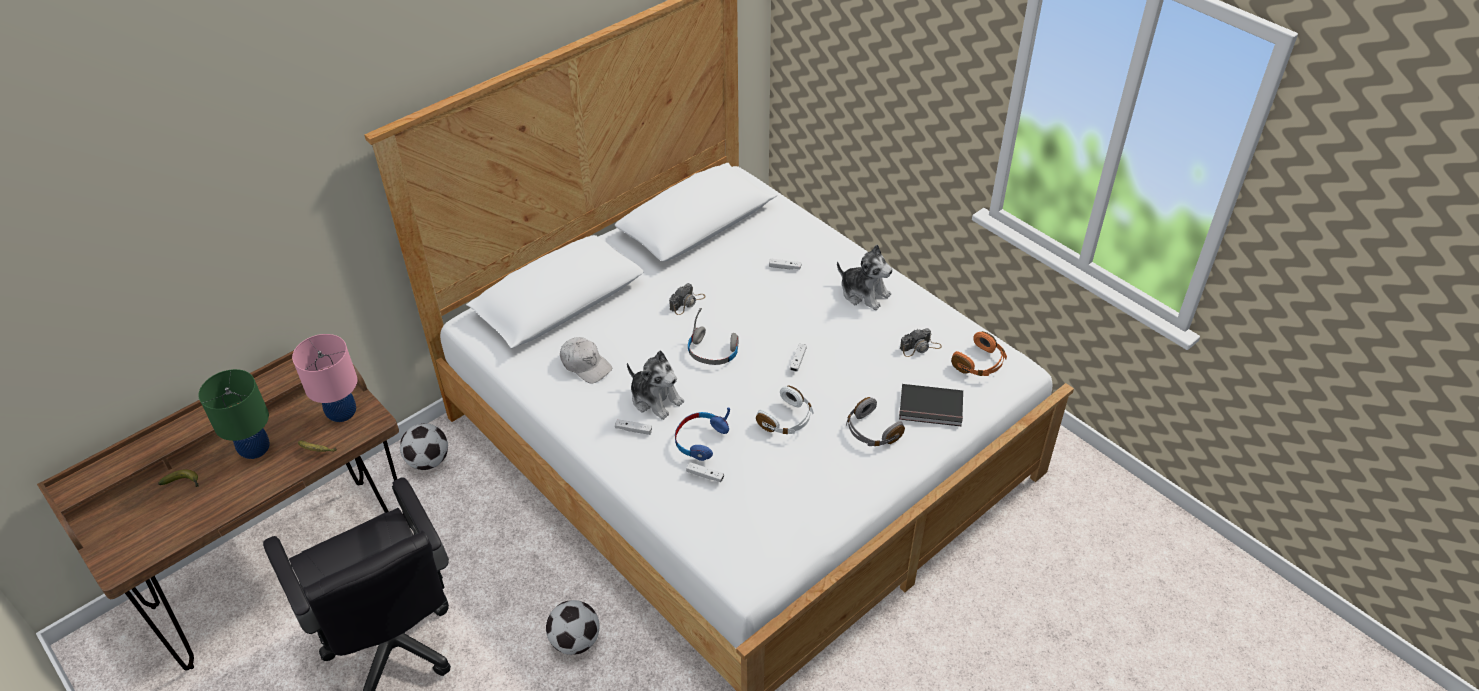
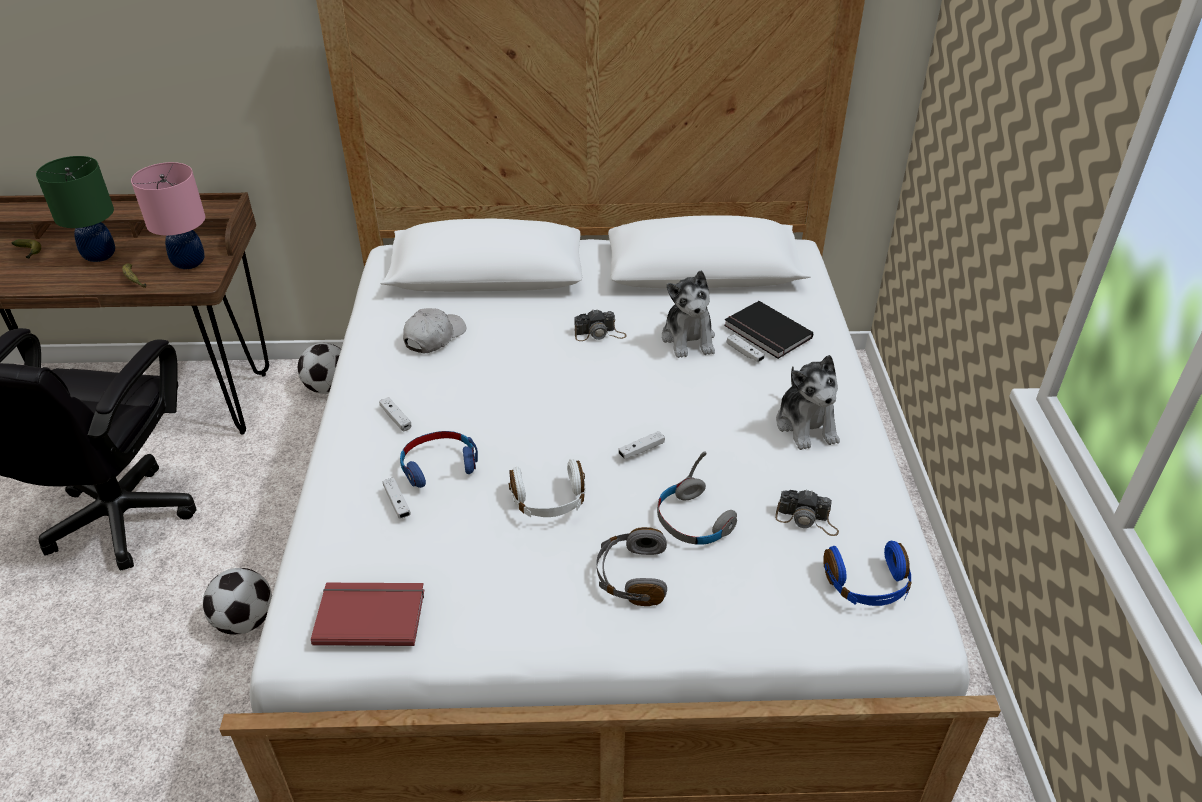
camera: 40 degrees right, 5 degrees down
(585, 365) = (434, 337): white cap -> white cap turned 135 degrees counterclockwise
(655, 399) = (453, 403): plush toy -> plush toy (689, 338)
(713, 352) = (563, 391): grey headphones -> grey headphones (693, 521)
(770, 539) = (370, 614): none -> red book
(931, 408) = (737, 597): black book -> black book (766, 333)
(980, 363) = (867, 585): orange headphones -> blue headphones

